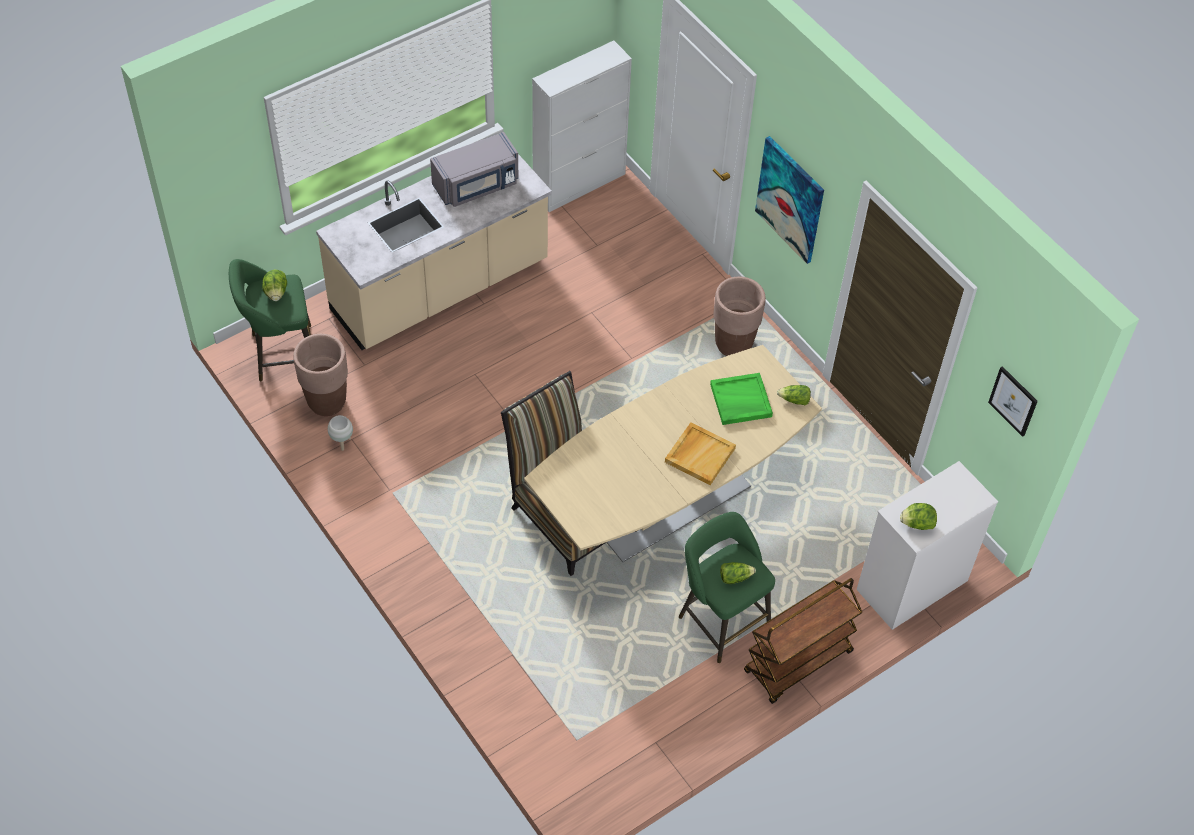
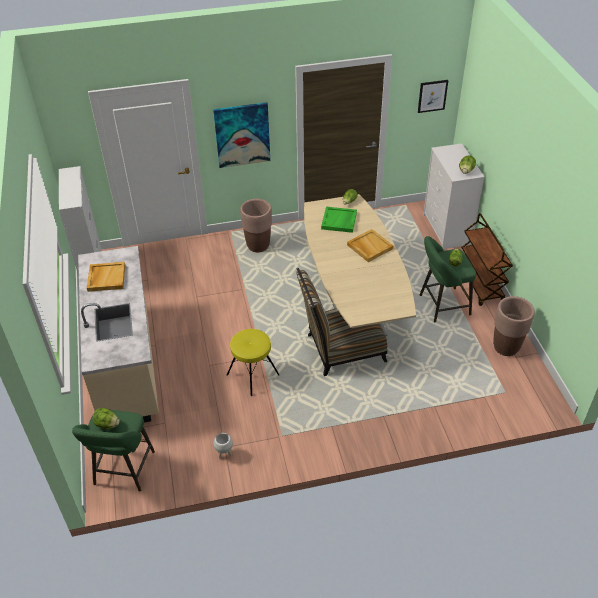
camera: 65 degrees left, 10 degrees down
(327, 402) = (184, 453): brown planter -> brown planter (505, 347)
(477, 185) = (106, 278): grey microwave -> beige tray
(479, 427) = (252, 375): none -> yellow stool

